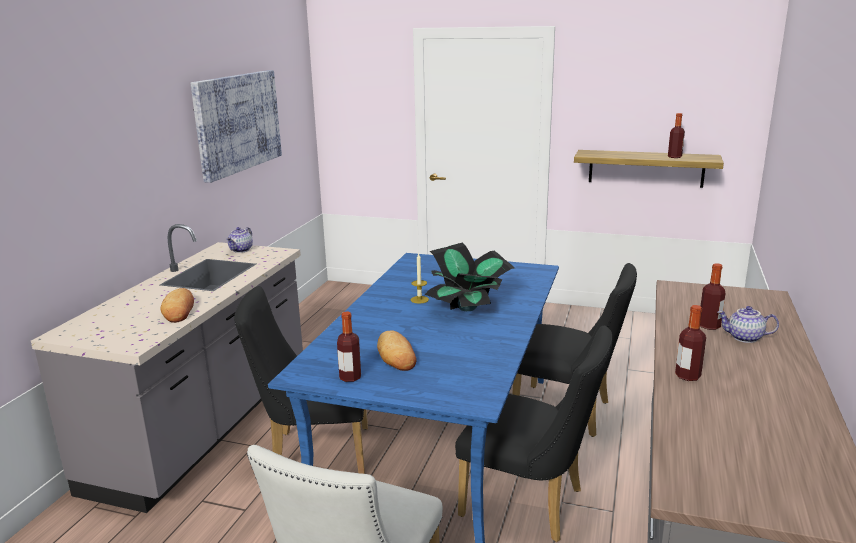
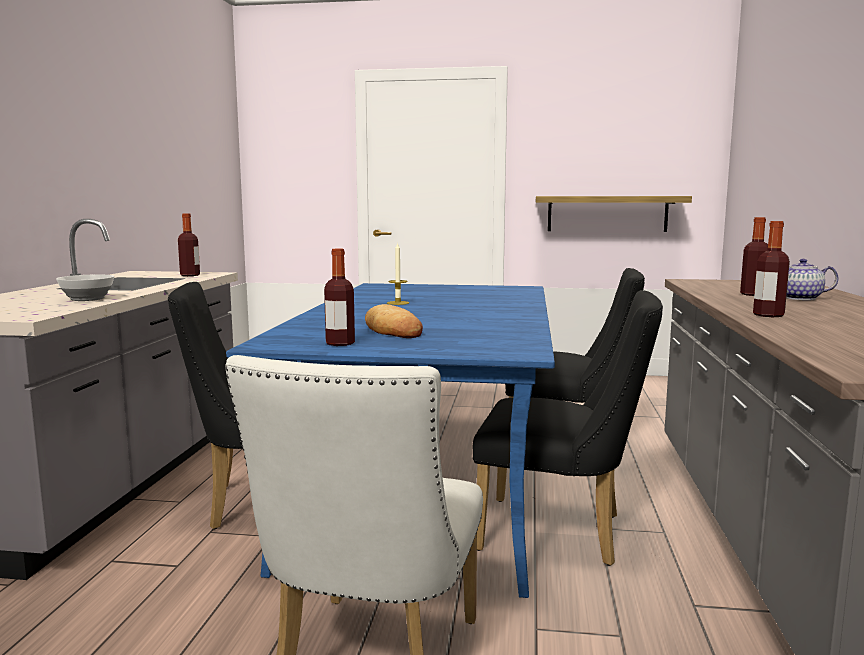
camera: 10 degrees left, 10 degrees down
(179, 310) = (88, 299): bread -> bowl
(236, 122) = (157, 139): picture -> none
(241, 250) = (162, 273): teapot -> none
(468, 307) = (460, 305): potted plant -> none
(674, 157) = (639, 195): bottle -> bottle (190, 275)

